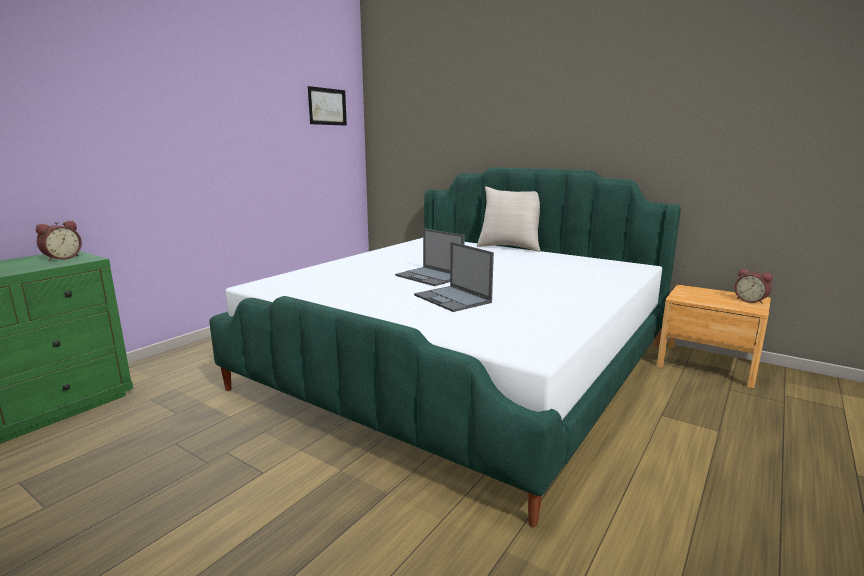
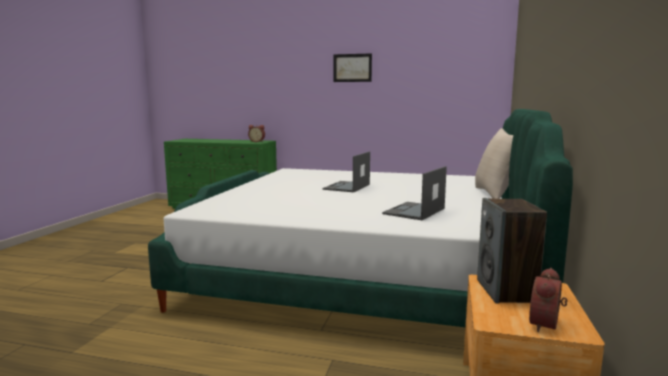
camera: 70 degrees right, 5 degrees down
(327, 106) = (465, 58): picture -> picture (352, 68)
(453, 299) = (294, 194): laptop -> laptop (414, 211)
(698, 297) = (506, 291): none -> speaker

